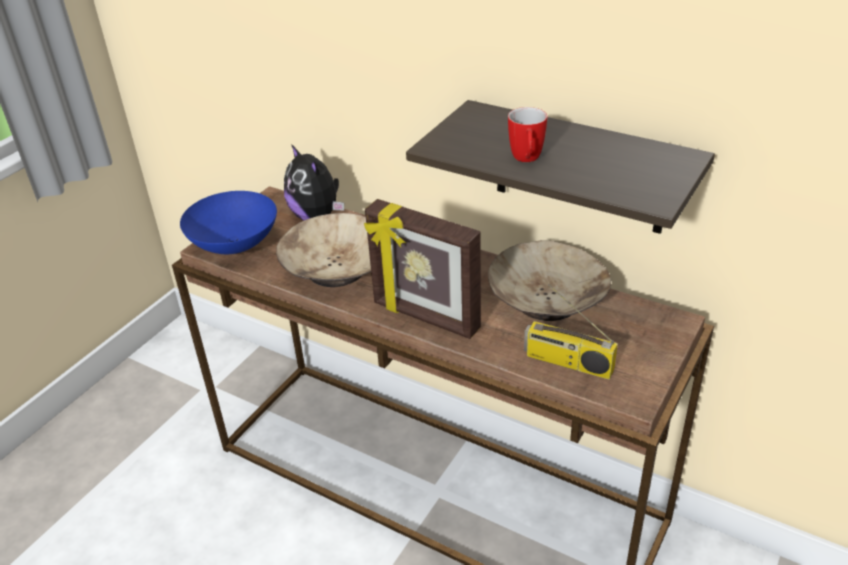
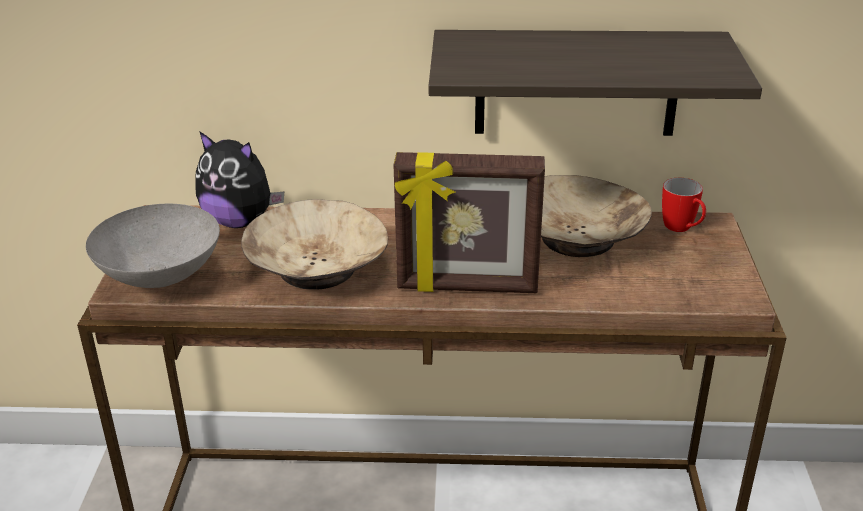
camera: 30 degrees left, 5 degrees down
(235, 246) = (162, 277): blue bowl -> grey bowl
(526, 160) = (567, 68): mug -> mug (682, 229)
(567, 362) = (651, 287): radio -> none

